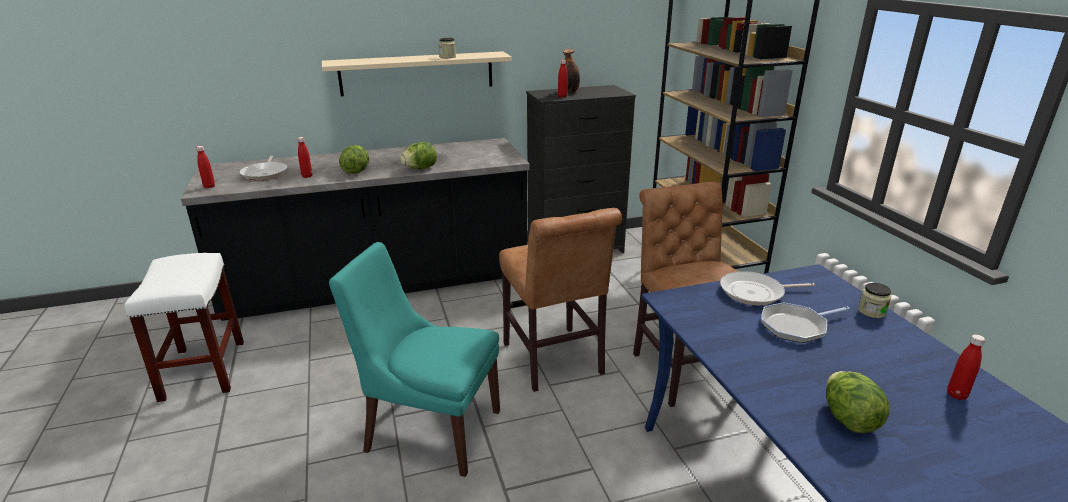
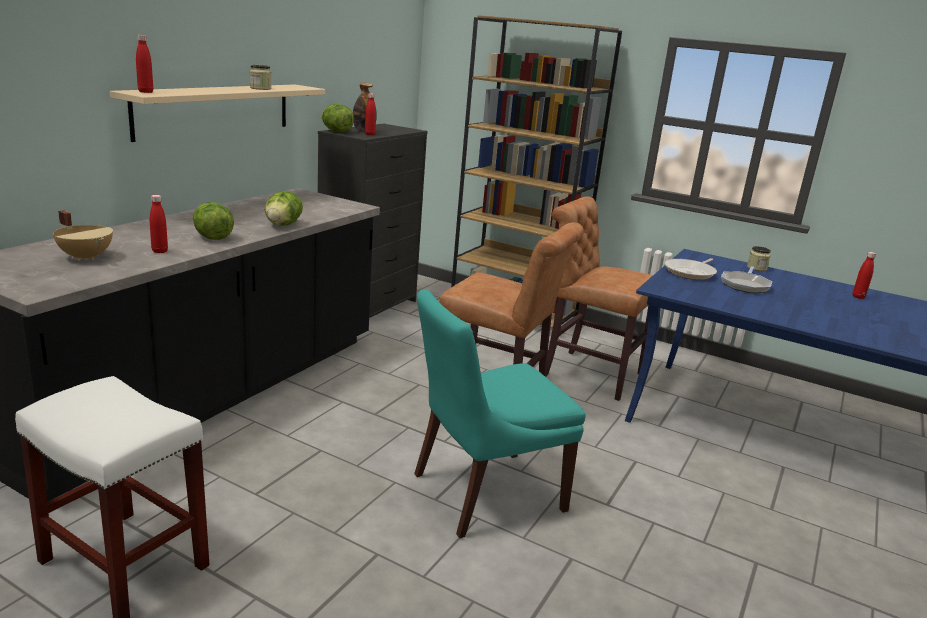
camera: 45 degrees left, 5 degrees down
(209, 186) = (36, 284): red bottle -> red bottle (145, 92)
(265, 173) = (86, 257): frying pan -> beige cooking pot
(849, 419) = (851, 321): lettuce -> lettuce (336, 131)

